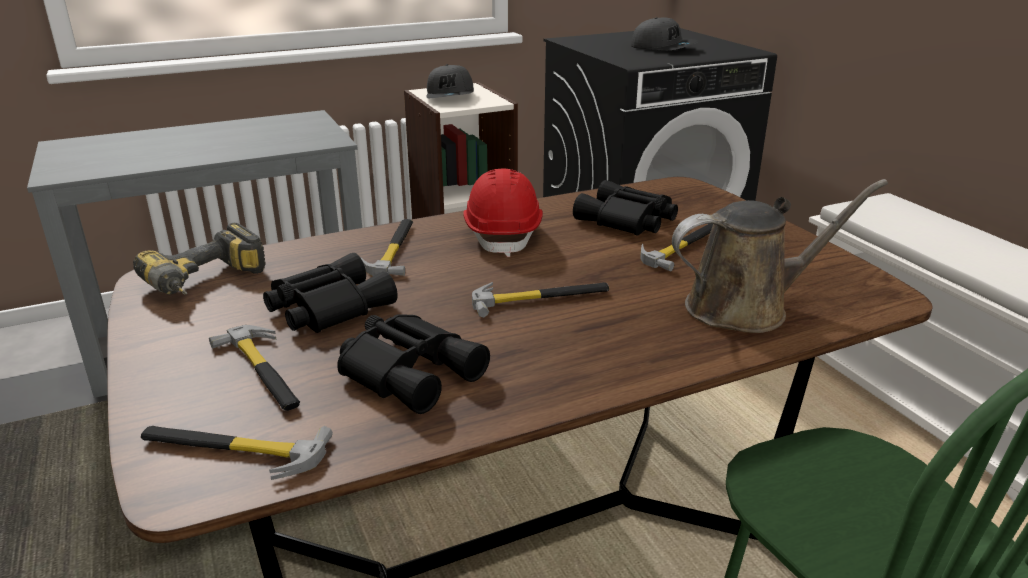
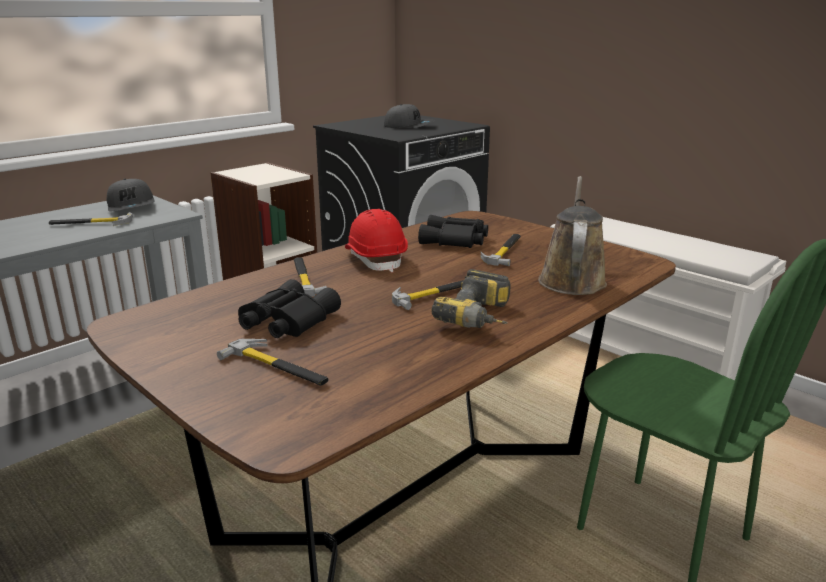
camera: 20 degrees left, 5 degrees down
(209, 284) = (173, 320): power drill -> power drill (481, 318)
(232, 450) = (301, 416): hammer -> hammer (91, 223)
(411, 370) = (387, 348): black binoculars -> none
(451, 95) = (254, 173): grey cap -> grey cap (132, 206)
(746, 307) = (571, 279): brown watering can -> brown watering can turned 45 degrees counterclockwise

